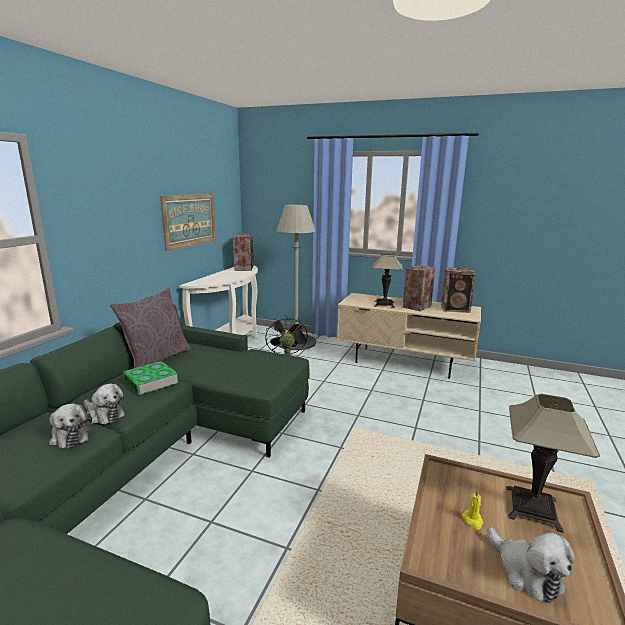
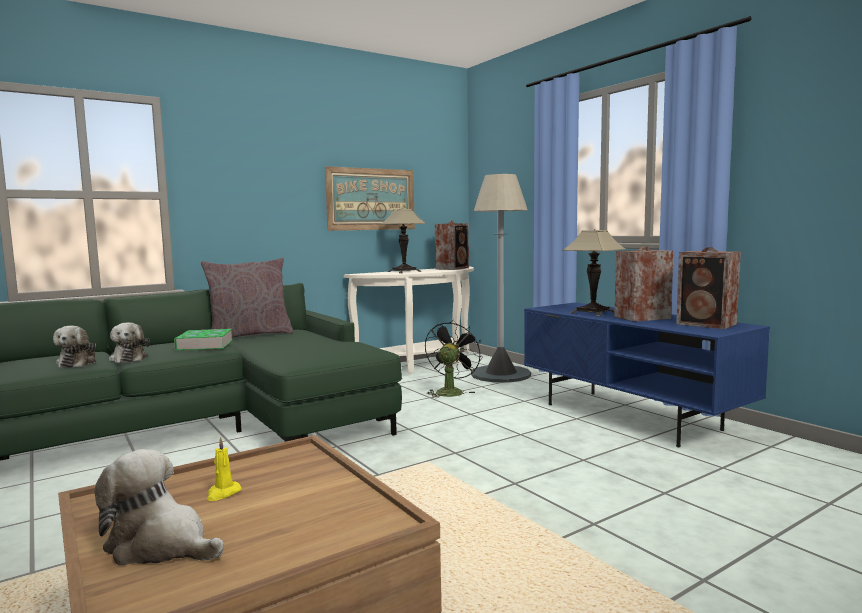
camera: 35 degrees right, 10 degrees down
(405, 362) = (631, 416): beige tv stand -> blue tv stand
(526, 572) = (160, 545): plush toy -> plush toy turned 105 degrees clockwise
(532, 508) = (319, 510): table lamp -> table lamp (404, 271)

